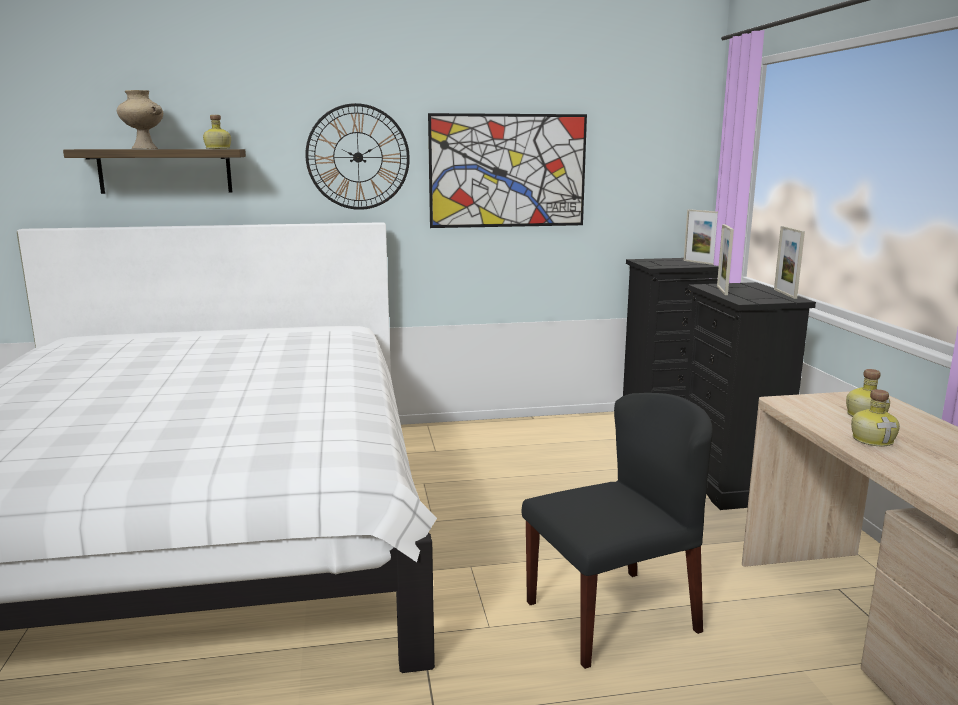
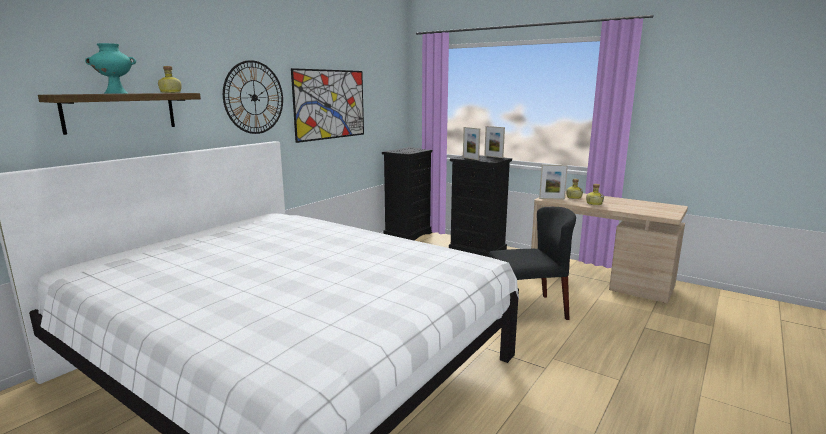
camera: 45 degrees left, 0 degrees up
(143, 148) = (115, 93): beige vase -> turquoise vase
(612, 615) = (528, 309): black chair -> black chair turned 60 degrees clockwise
(699, 262) = (417, 149): picture frame -> picture frame (551, 199)

